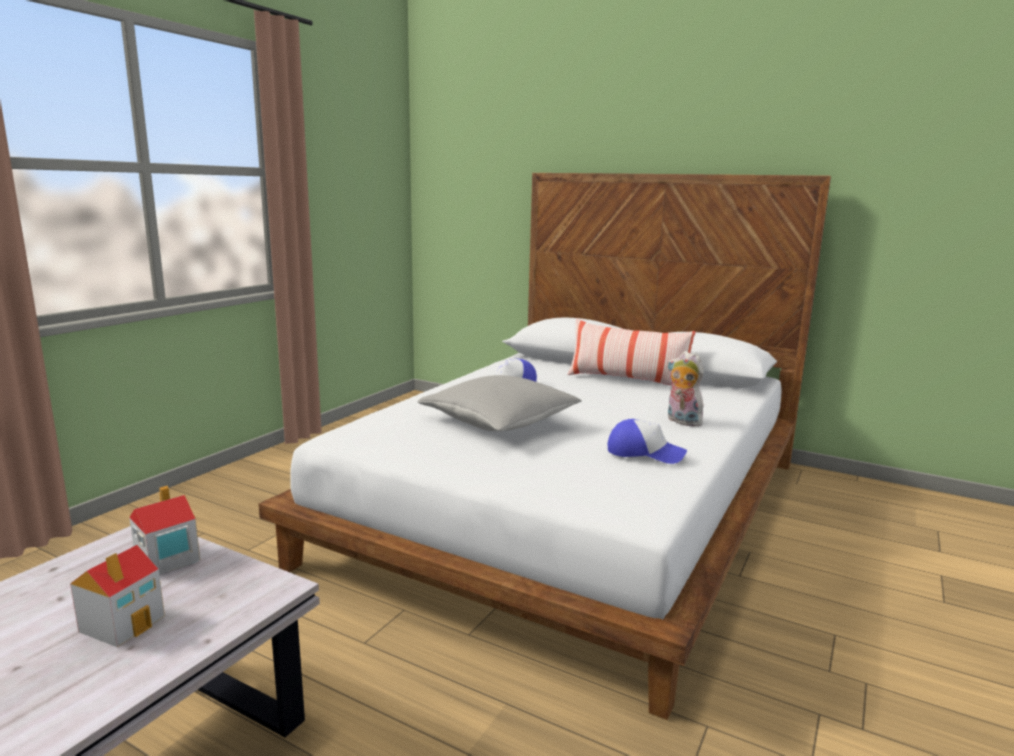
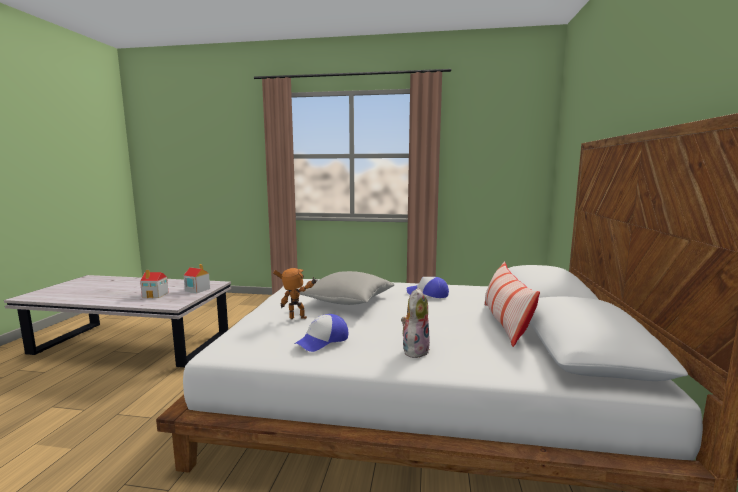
camera: 70 degrees right, 5 degrees down
(551, 459) = (298, 319): none -> toy robot
(644, 453) = (322, 341): cap -> cap turned 45 degrees clockwise

